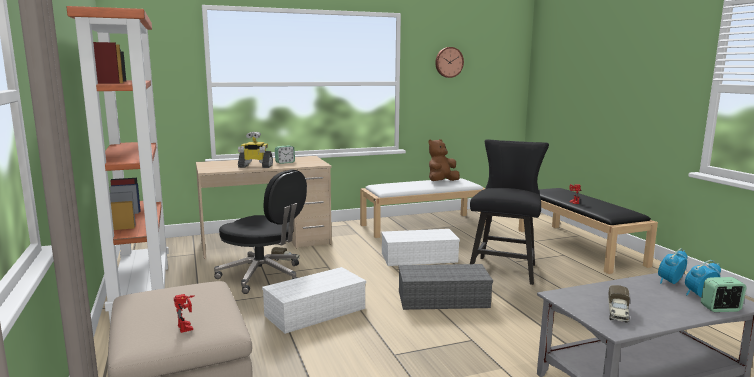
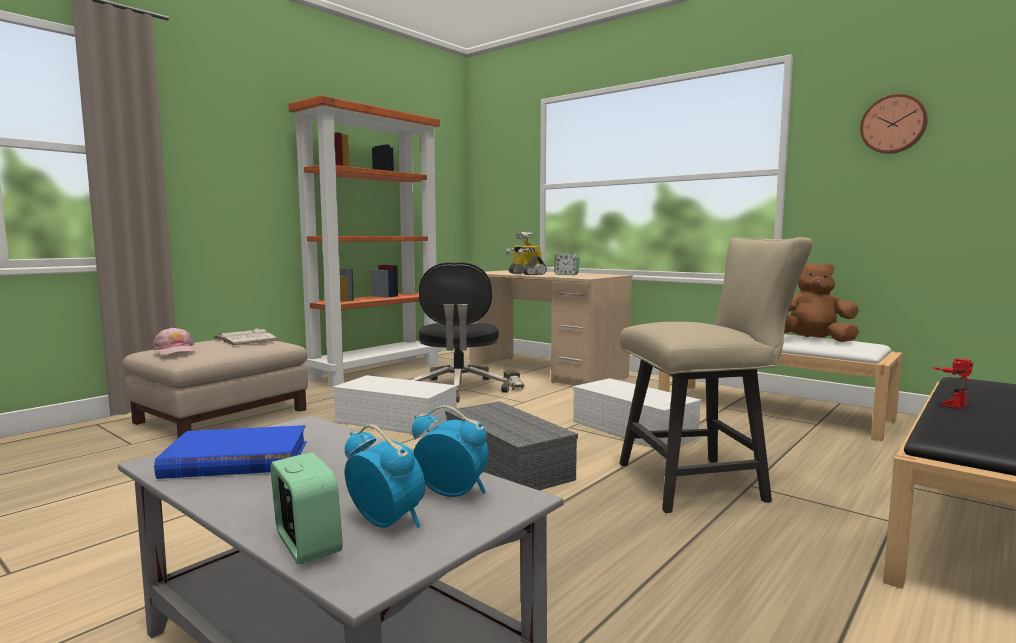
camera: 60 degrees right, 5 degrees down
(177, 293) = (245, 339): none -> white book
(188, 327) = (175, 350): toy robot -> pink cap
(504, 268) = (701, 482): black chair -> beige chair
(618, 314) = (236, 460): toy truck -> blue book

